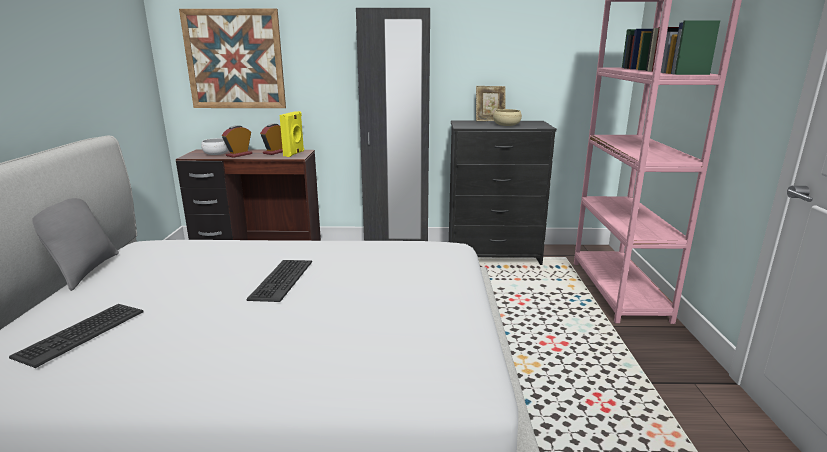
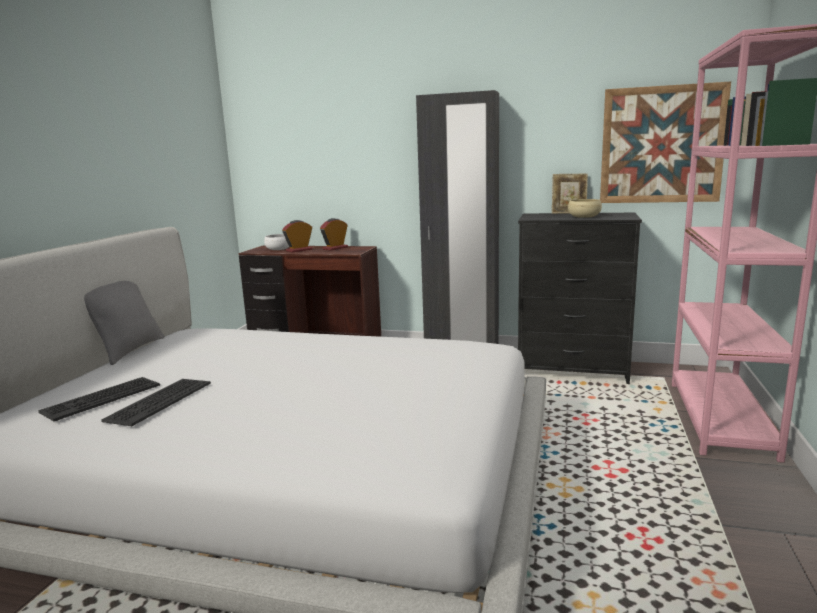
camera: 15 degrees right, 5 degrees down
(234, 59) = (301, 155): picture -> picture (661, 145)
(281, 280) = (296, 367): keyboard -> keyboard (159, 402)
(294, 153) = (353, 249): yellow speaker -> none

